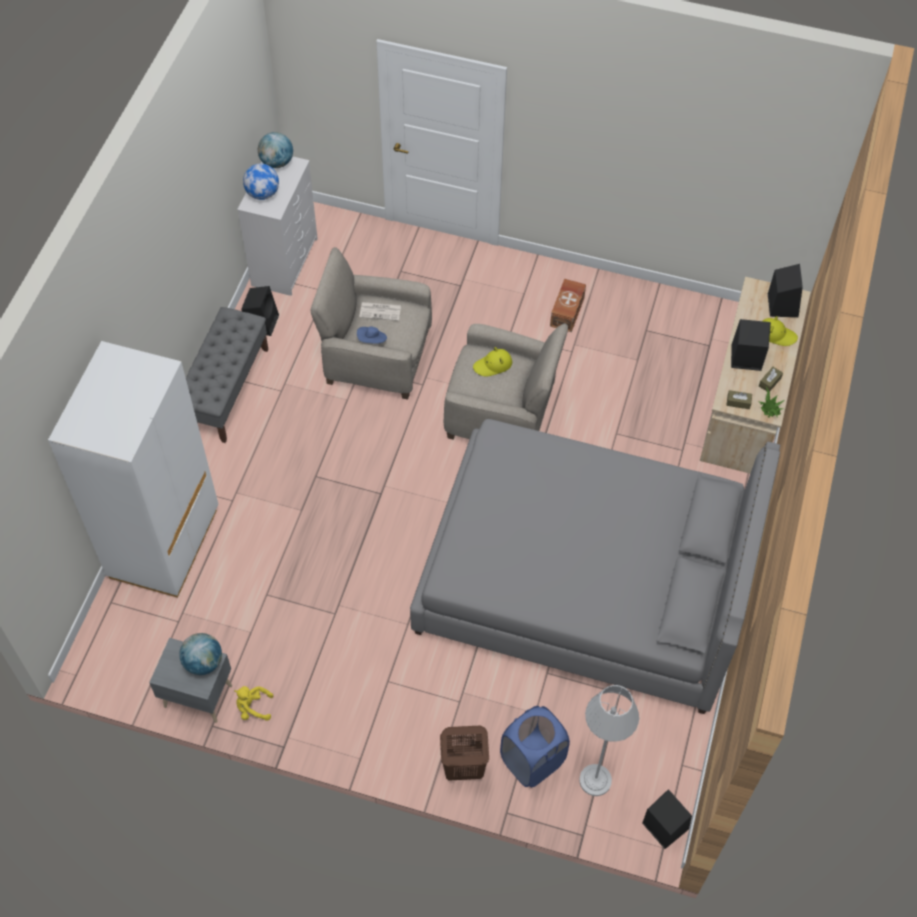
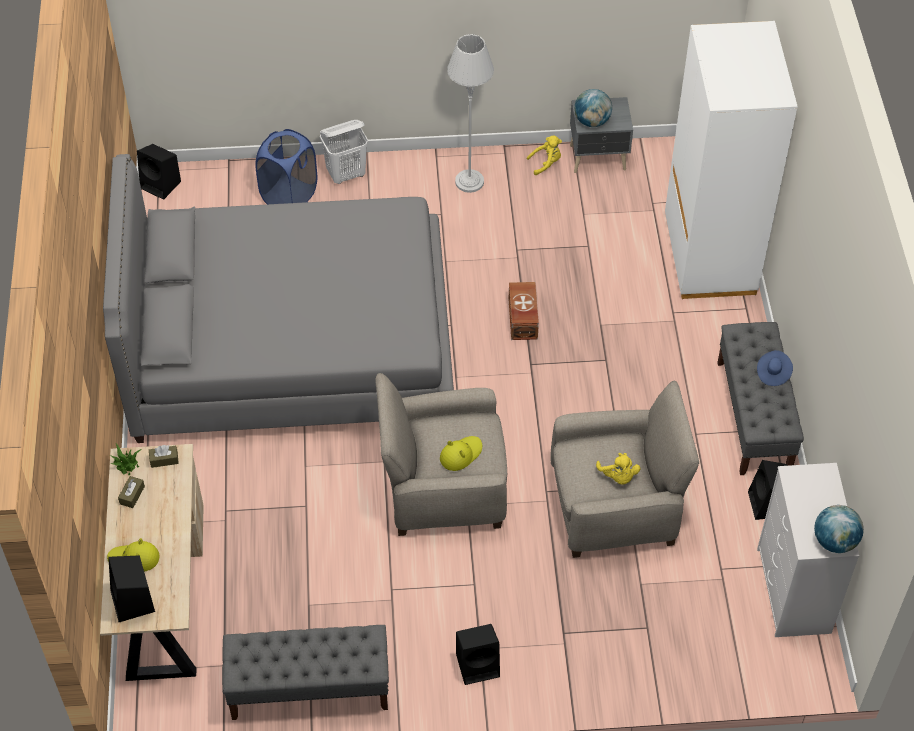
camera: 160 degrees right, 5 degrees down
(262, 193) = (821, 492): globe -> none
(372, 340) = (609, 440): blue hat -> blue hat (773, 373)
(381, 311) = (618, 476): newspaper -> yellow plush toy
(463, 768) = (346, 174): brown laundry basket -> white laundry basket
(568, 312) = (415, 642): brown storage box -> brown storage box (522, 319)
(595, 780) = (230, 198): grey floor lamp -> grey floor lamp (469, 182)
(654, 305) = (309, 689): none -> grey bench
(745, 357) = (167, 516): black speaker -> black speaker (479, 664)

